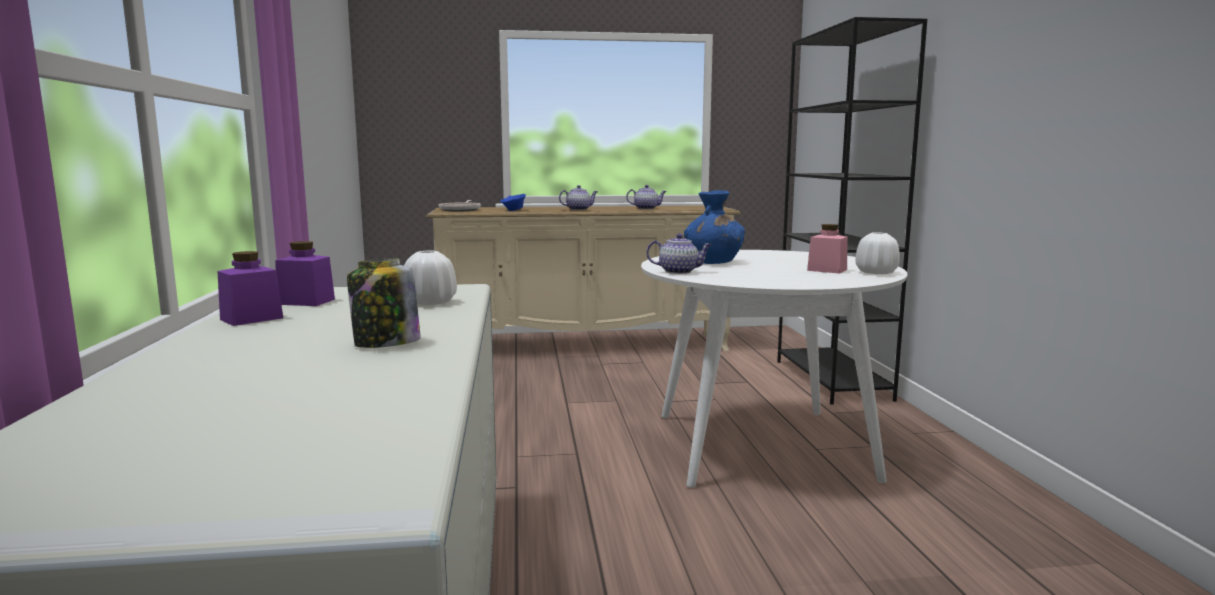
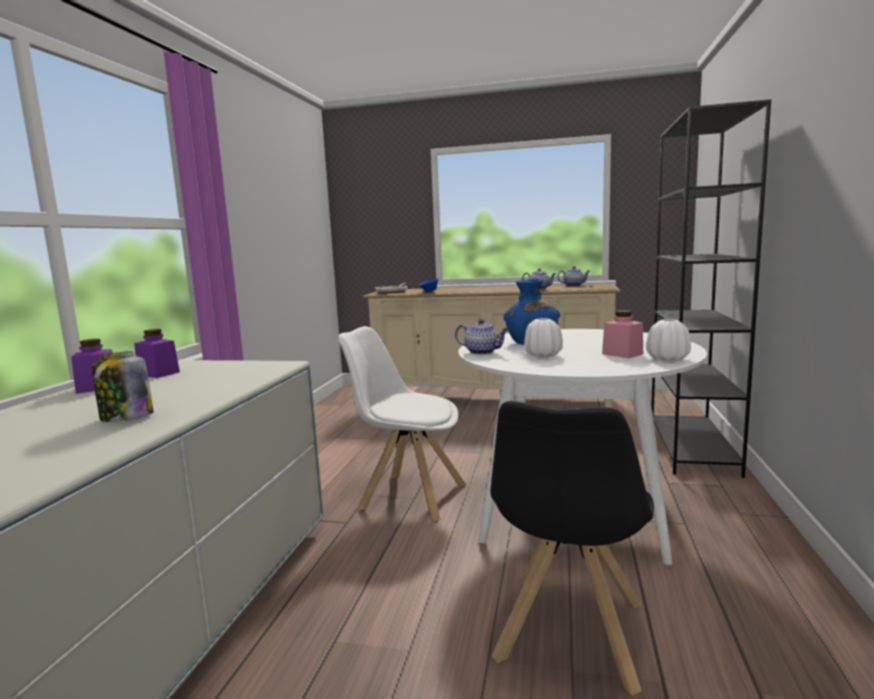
camera: 20 degrees right, 0 degrees up
(429, 302) = (231, 378): white vase -> white vase (543, 355)
(568, 452) = (408, 496): none -> white chair
(579, 209) = (482, 290): teapot -> teapot (574, 285)
(840, 554) = (570, 636): none -> black chair

